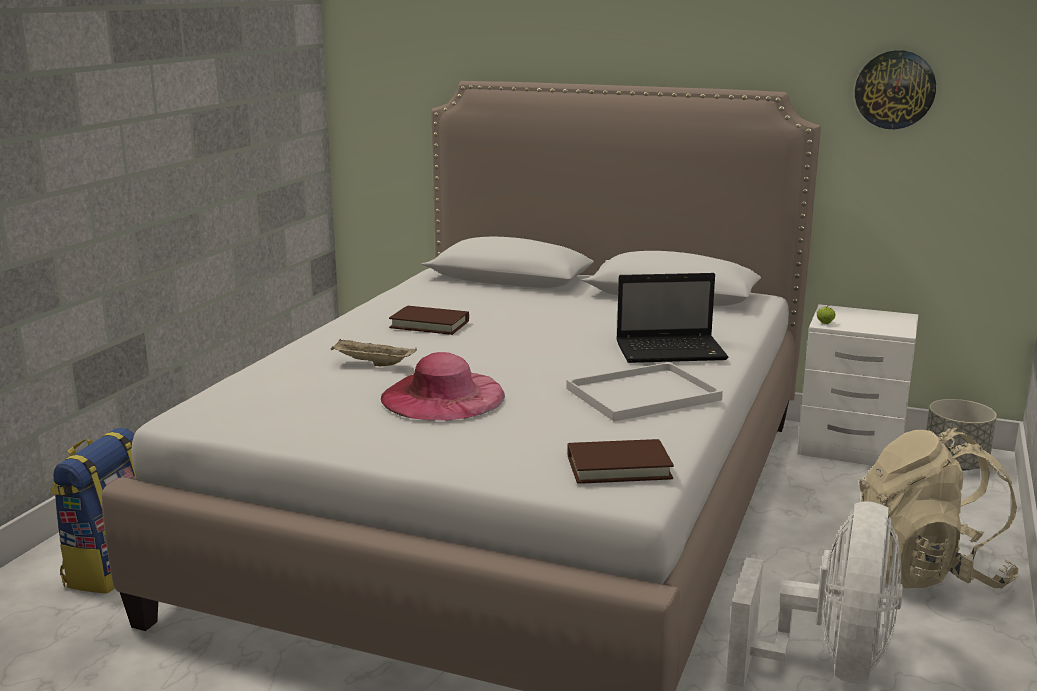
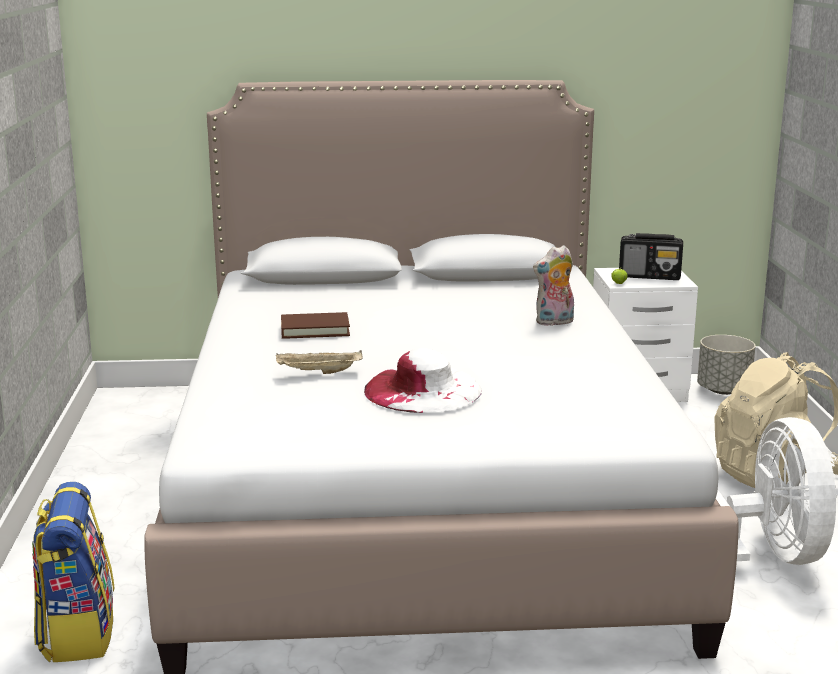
camera: 25 degrees left, 0 degrees up
(443, 396) = (423, 390): pink hat -> white hat
(618, 467) = (637, 420): brown book -> none
(641, 395) = (578, 362): white tray -> none
(672, 351) = (554, 322): laptop -> plush toy
(871, 321) = (650, 276): none -> radio
(895, 89) = (648, 74): wall clock -> none

